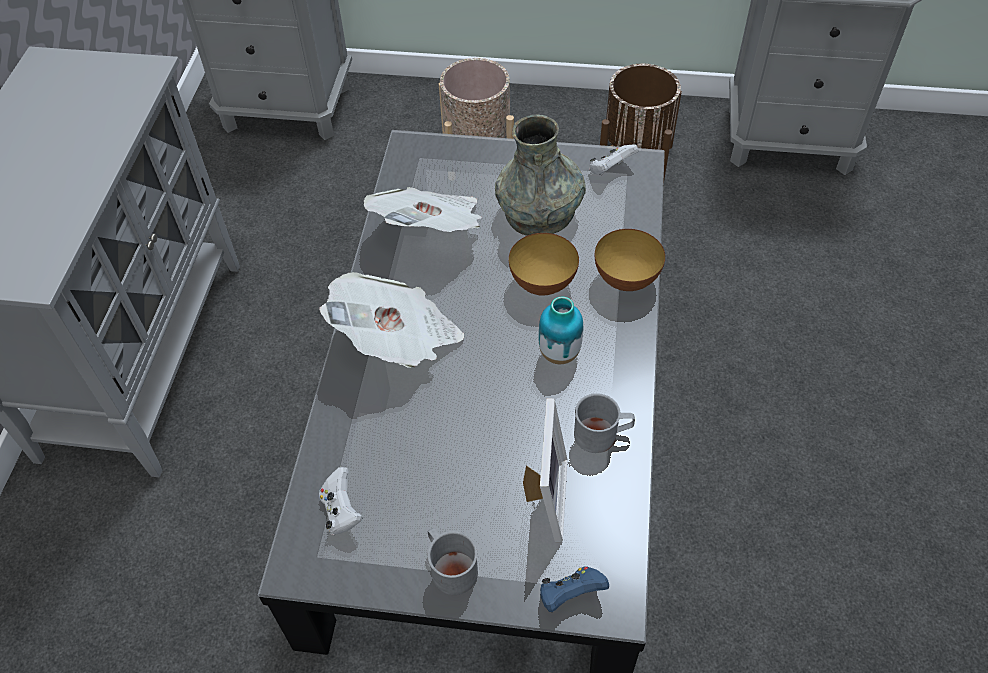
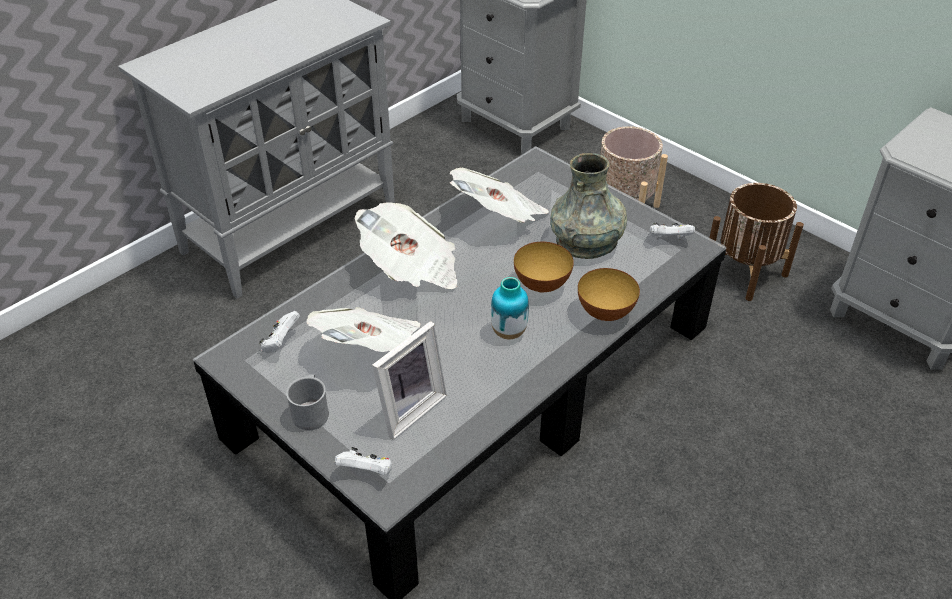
camera: 35 degrees right, 10 degrees down
(445, 456) = (372, 349): none -> newspaper
(570, 594) = (367, 472): blue game controller -> white game controller
(602, 434) = (486, 395): grey mug -> none

